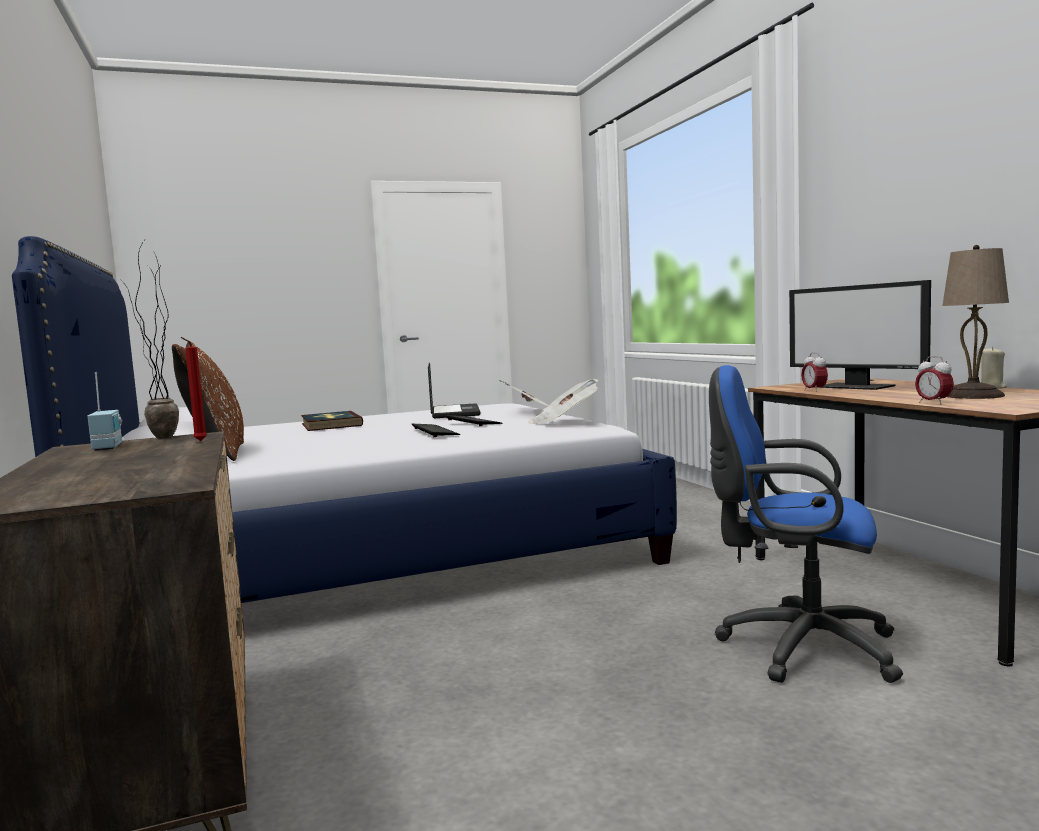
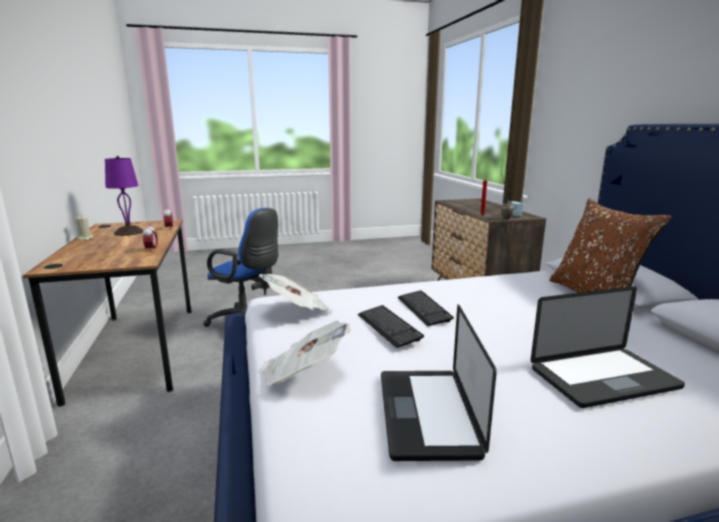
camera: 175 degrees left, 10 degrees up
(331, 425) = (603, 378): book -> laptop
(856, 386) = (111, 252): monitor -> none
(971, 395) = (129, 232): beige table lamp -> purple table lamp

